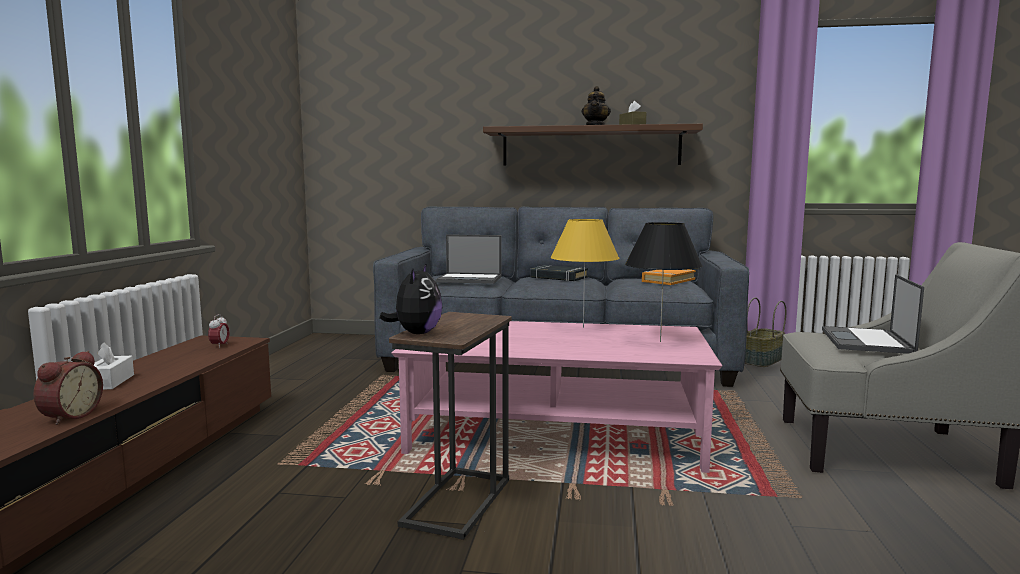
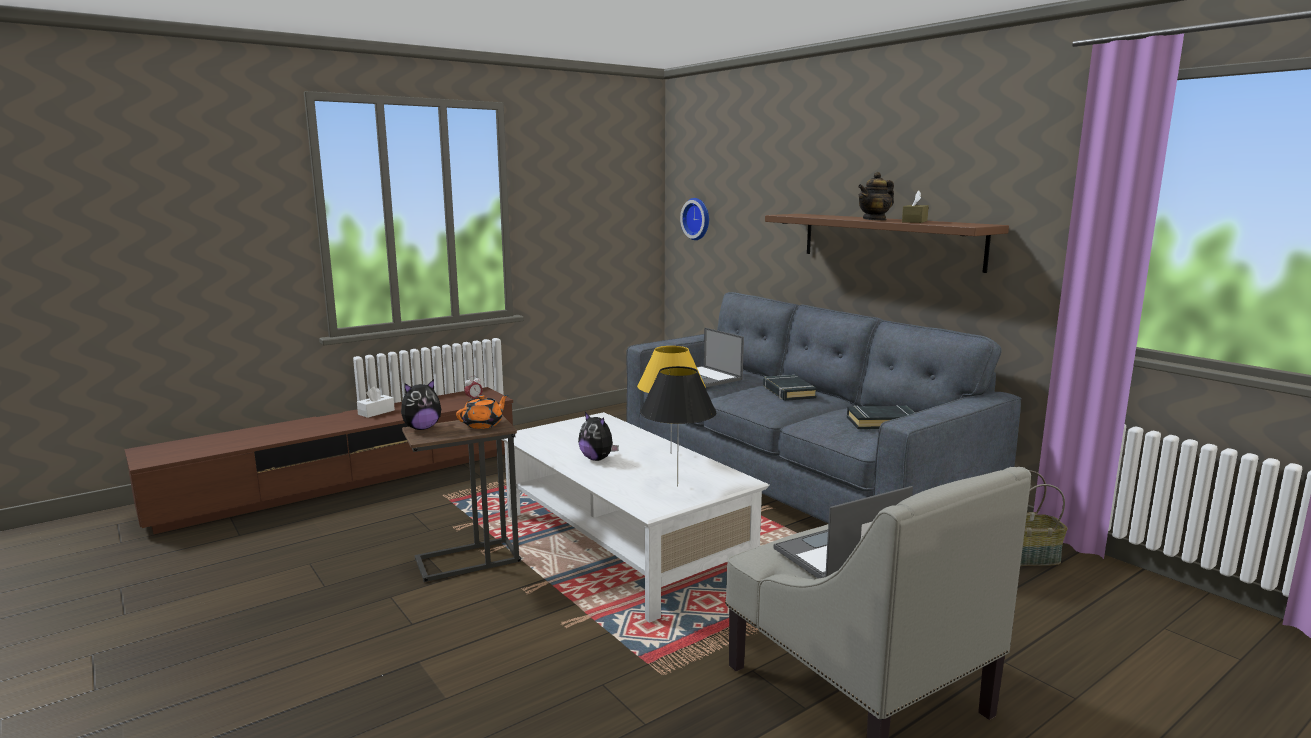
camera: 45 degrees right, 5 degrees up
(69, 416) = (321, 430): alarm clock -> none
(356, 142) = (697, 219): none -> wall clock
(467, 319) = (483, 424): none -> orange teapot
(546, 343) = (597, 459): none -> plush toy
(557, 434) = (625, 545): pink coffee table -> white coffee table
(668, 280) = (882, 422): orange book -> black book

